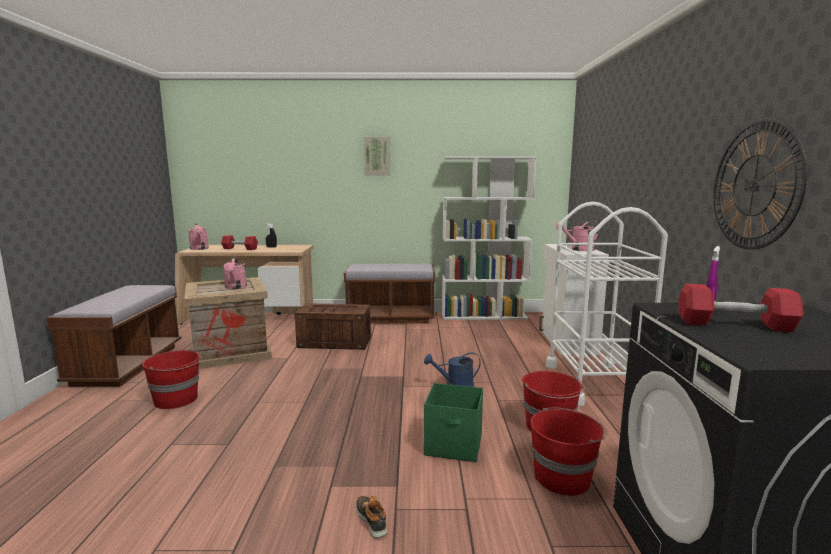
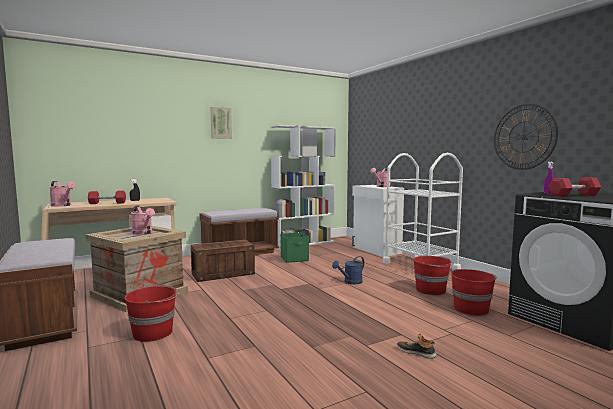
camera: 30 degrees left, 5 degrees down
(454, 446) = (399, 309): green storage box -> green storage box (295, 259)

